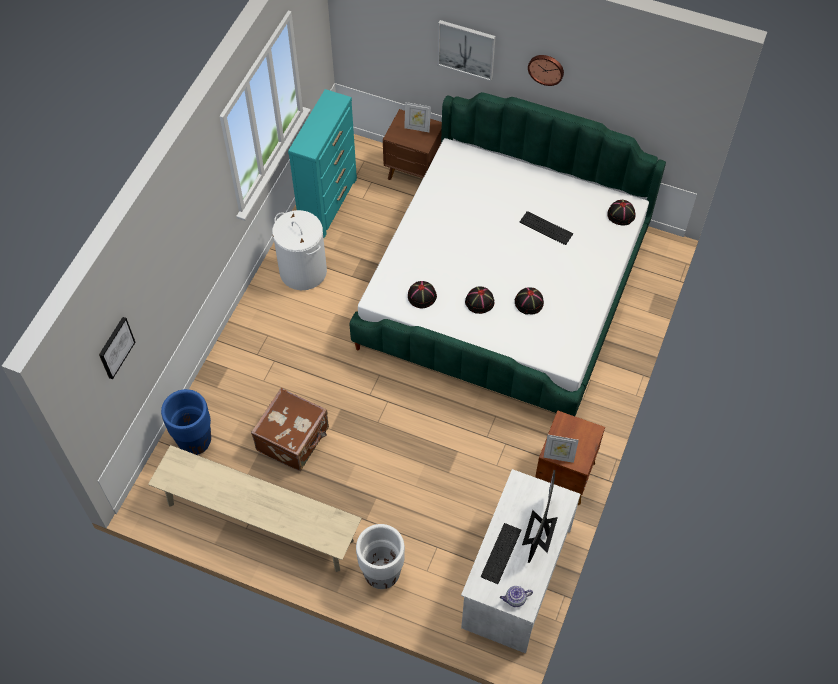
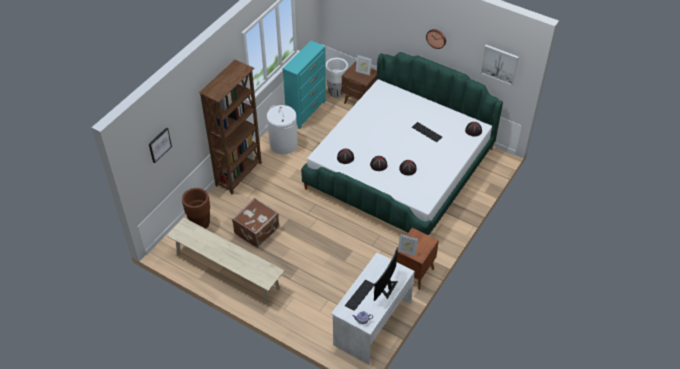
camera: 10 degrees right, 10 degrees down
(195, 441) = (200, 224): blue planter -> brown planter
(241, 338) = (239, 174): none -> brown bookcase
(382, 574) = (292, 309): white planter -> white planter (336, 92)
(466, 49) = (393, 24): picture -> picture (499, 64)

